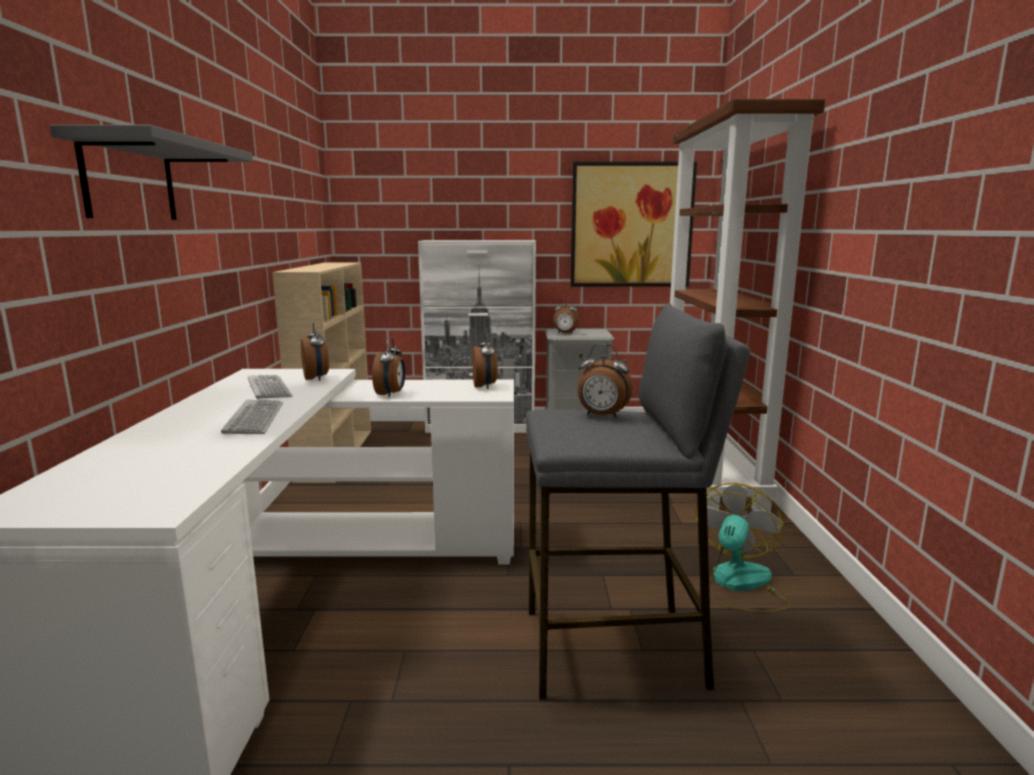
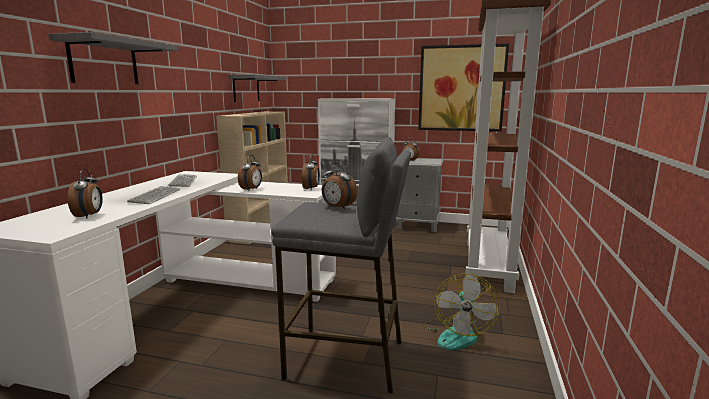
camera: 15 degrees right, 0 degrees up
(303, 225) = (246, 88): none -> grey shelf
(316, 378) = (215, 178): alarm clock -> alarm clock (89, 216)
(738, 585) = (457, 334): fan -> fan turned 150 degrees clockwise

